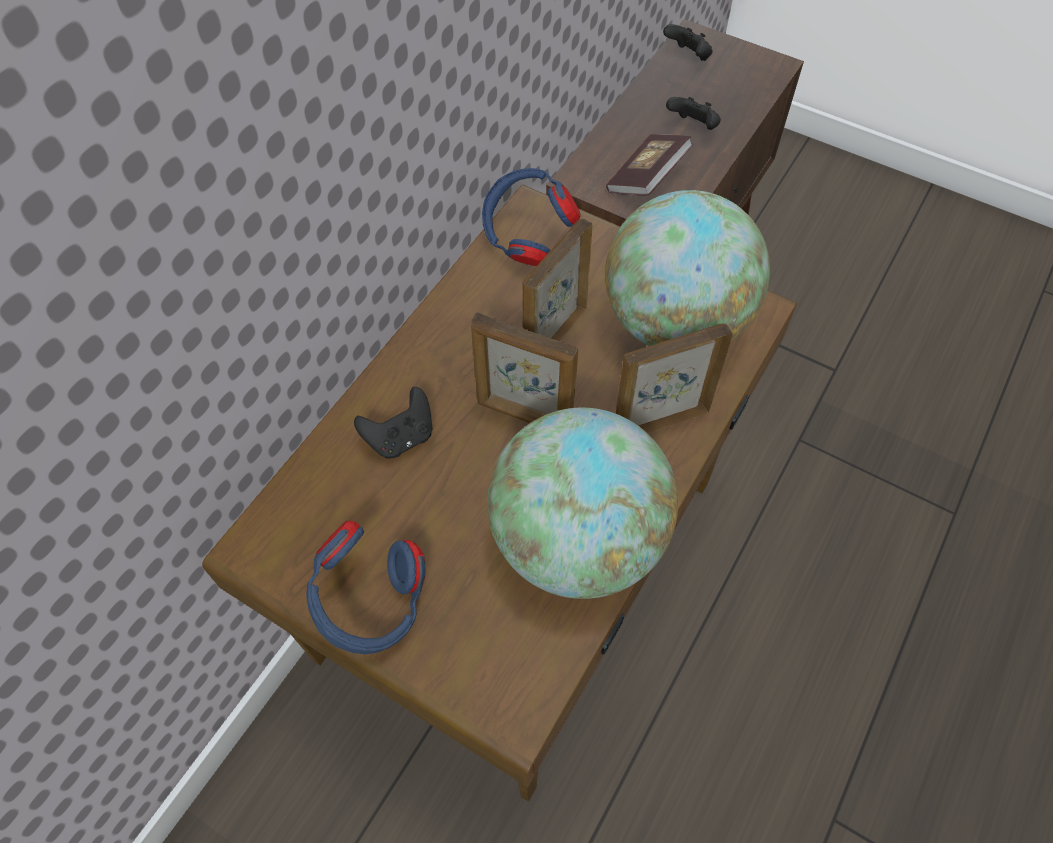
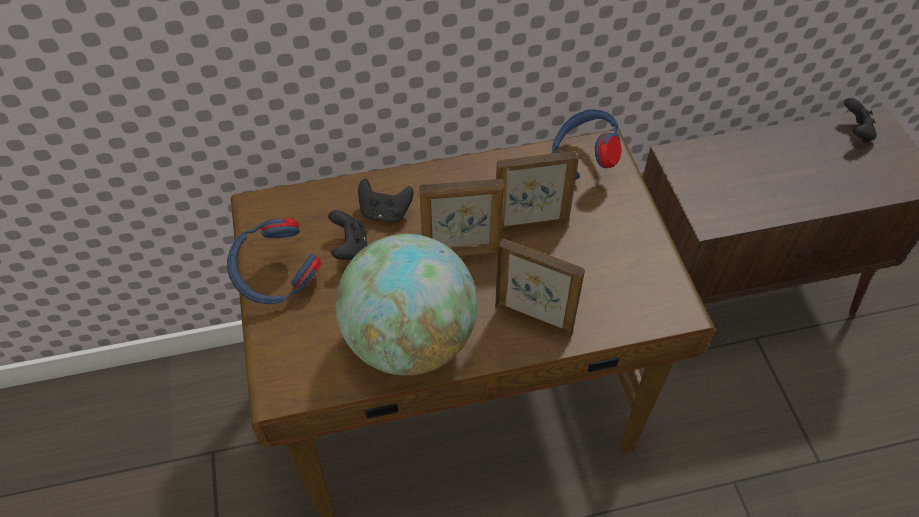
camera: 45 degrees right, 5 degrees down
(523, 415) = (461, 253): picture frame -> picture frame turned 75 degrees counterclockwise
(647, 178) = (724, 188): book -> none
(674, 323) = (613, 275): globe -> none
(693, 127) = (800, 179): black game controller -> black game controller (350, 248)

